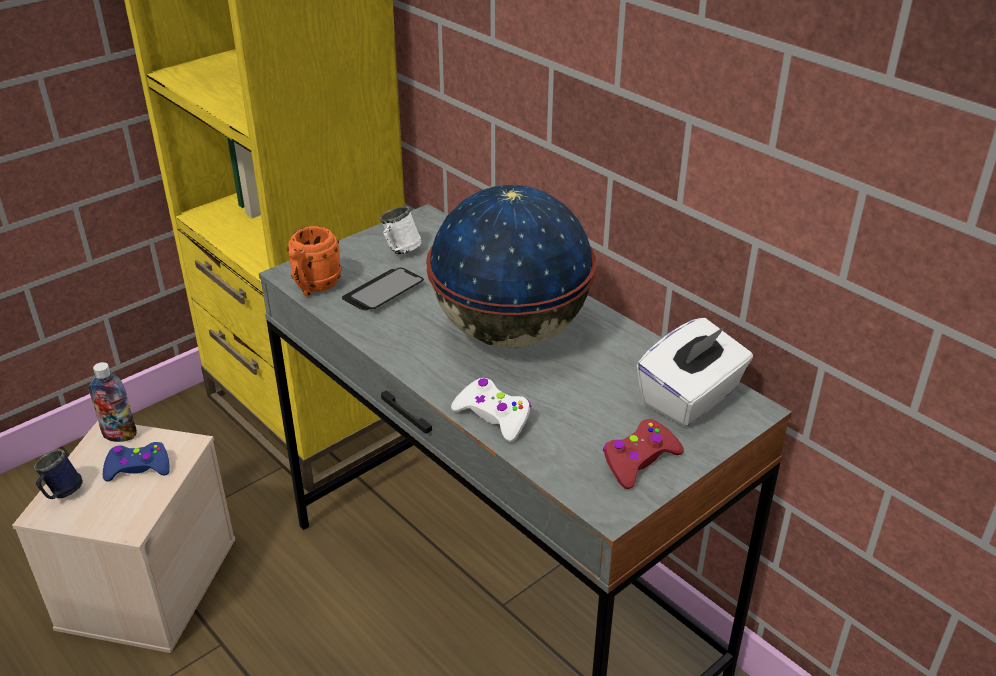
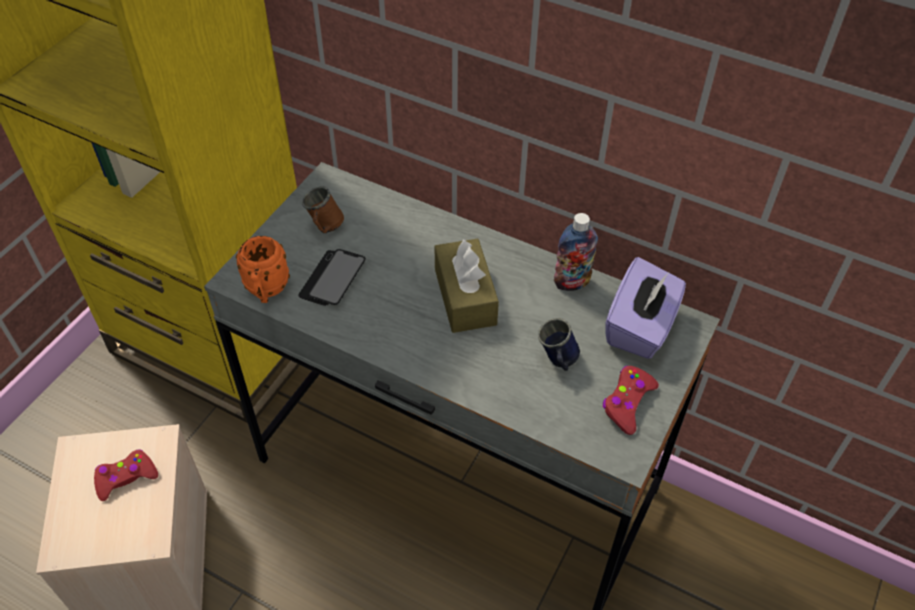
camera: 20 degrees left, 15 degrees up
(61, 494) = (66, 527): blue mug -> blue mug (557, 362)
(120, 435) = (89, 448): bottle -> bottle (571, 282)
(138, 468) = (126, 478): blue game controller -> red game controller
(399, 252) = (324, 228): white mug -> brown mug
(493, 416) = (494, 392): white game controller -> none
(509, 332) = (465, 297): globe -> brown tissue box
(691, 398) = (640, 327): white tissue box -> purple tissue box

